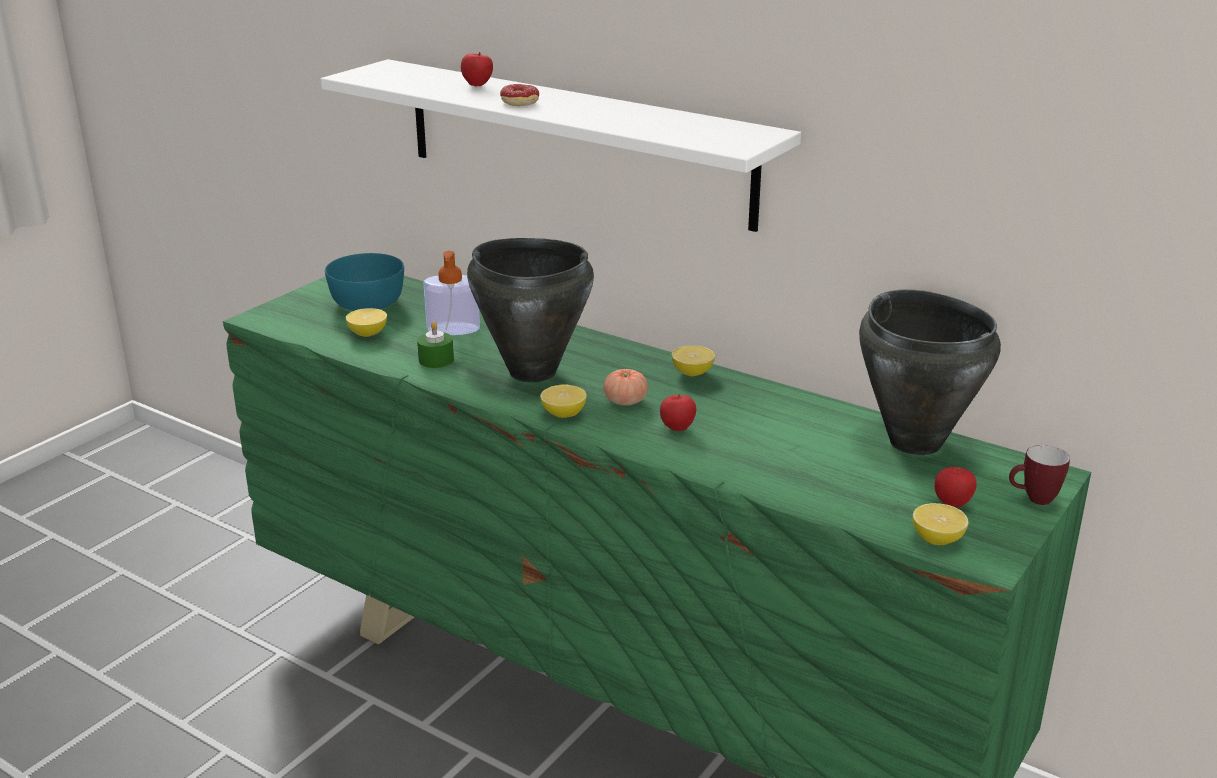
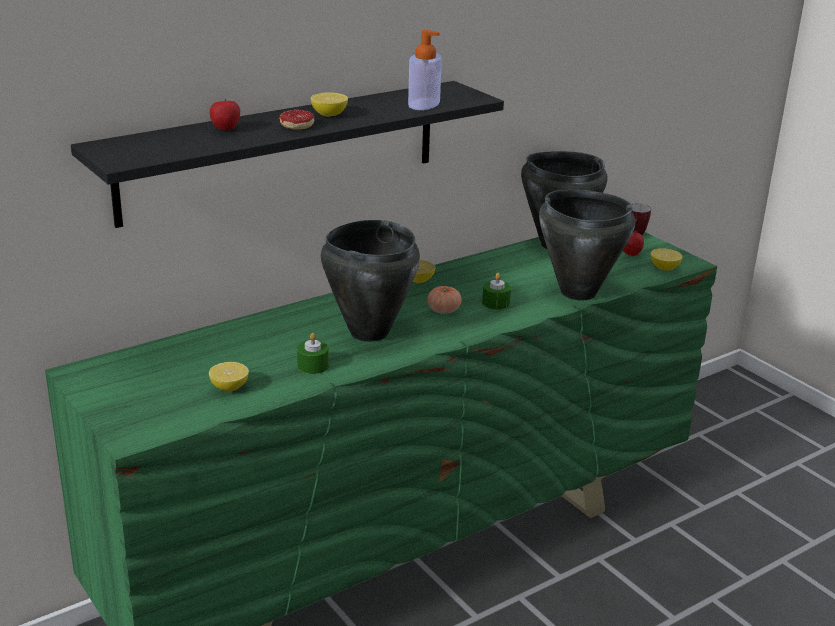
camera: 70 degrees left, 0 degrees up
(368, 303) = (158, 377): turquoise bowl -> none
(453, 329) = (257, 349): soap dispenser -> soap dispenser (424, 104)
(563, 414) = (448, 334): lemon -> lemon (329, 115)
(575, 141) = (282, 151): white shelf -> black shelf
(677, 428) = (496, 303): apple -> green candle
(769, 479) = (577, 292): none -> black cooking pot

